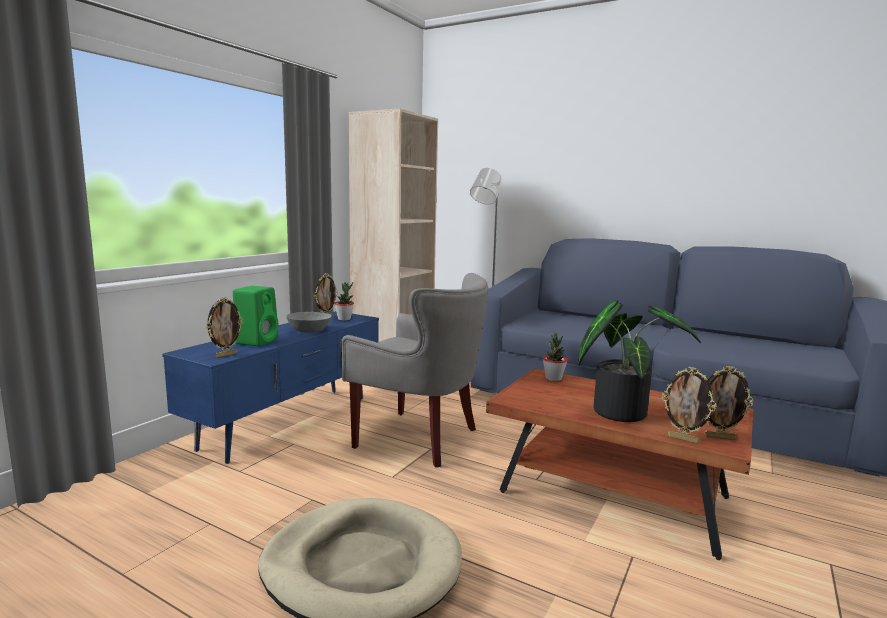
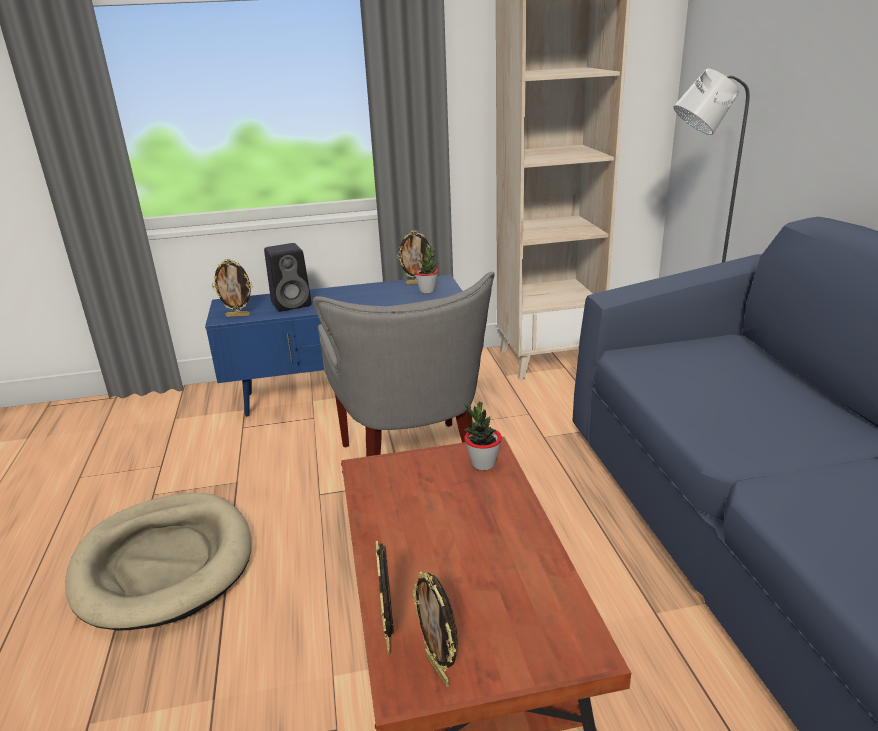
camera: 50 degrees right, 15 degrees up
(257, 341) = (292, 304): green speaker -> black speaker
(309, 331) = (358, 301): grey bowl -> none
(622, 411) = (434, 554): potted plant -> none

